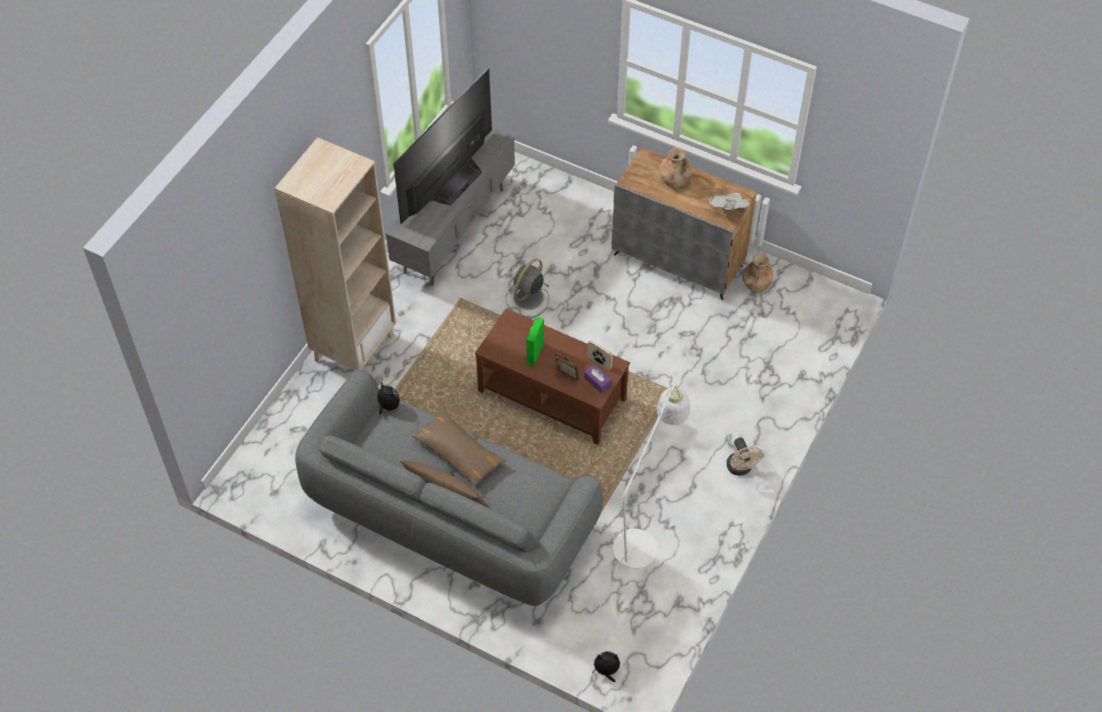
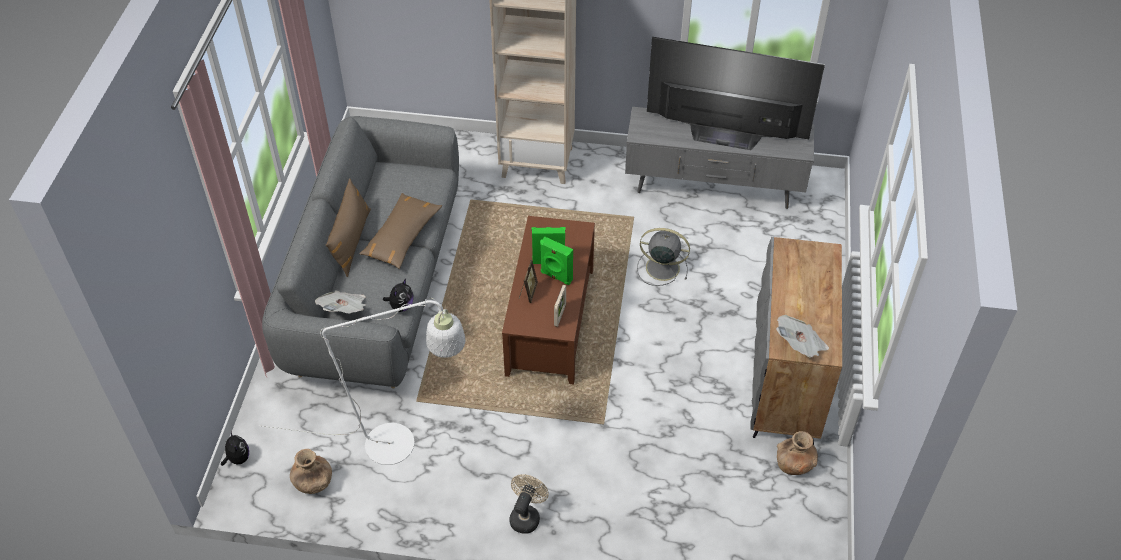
camera: 70 degrees right, 5 degrees down
(388, 406) = (437, 173): plush toy -> plush toy (401, 306)
(530, 517) = (344, 310): none -> newspaper
(555, 353) = (556, 276): none -> green speaker
(597, 382) = (535, 320): purple tissue box -> none
(674, 180) = (811, 285): brown vase -> brown vase (313, 483)
(740, 469) = (526, 515): beige fan -> beige fan turned 150 degrees clockwise

